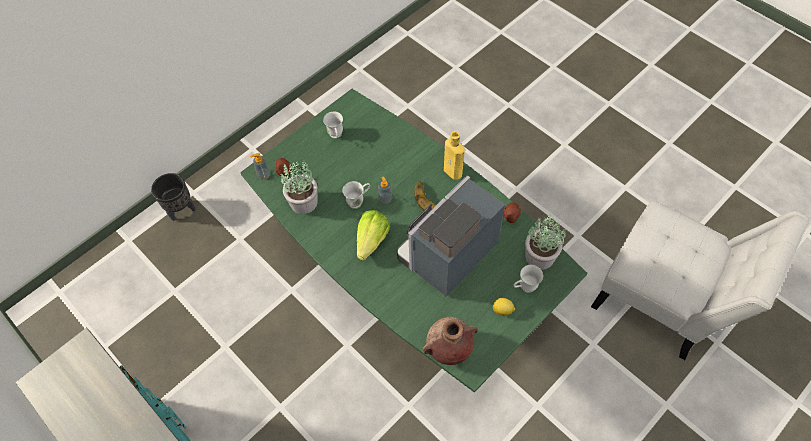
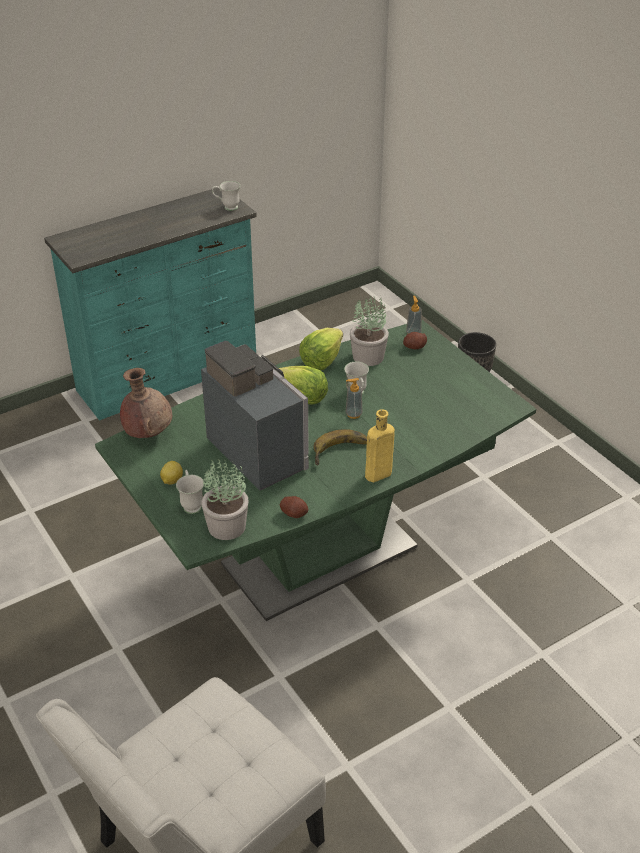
camera: 100 degrees right, 20 degrees down
(315, 236) = (321, 361): none -> lettuce
(336, 136) = (457, 388): white mug -> white mug (227, 207)

